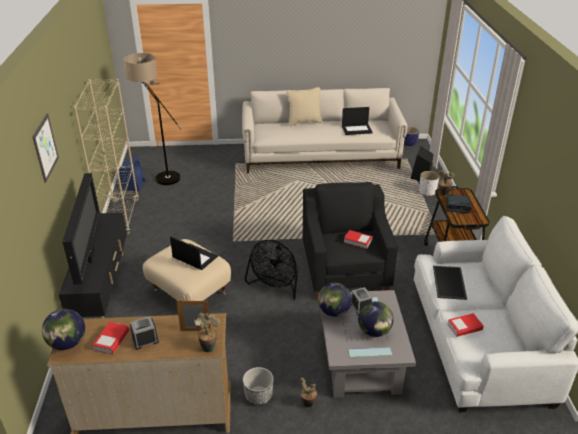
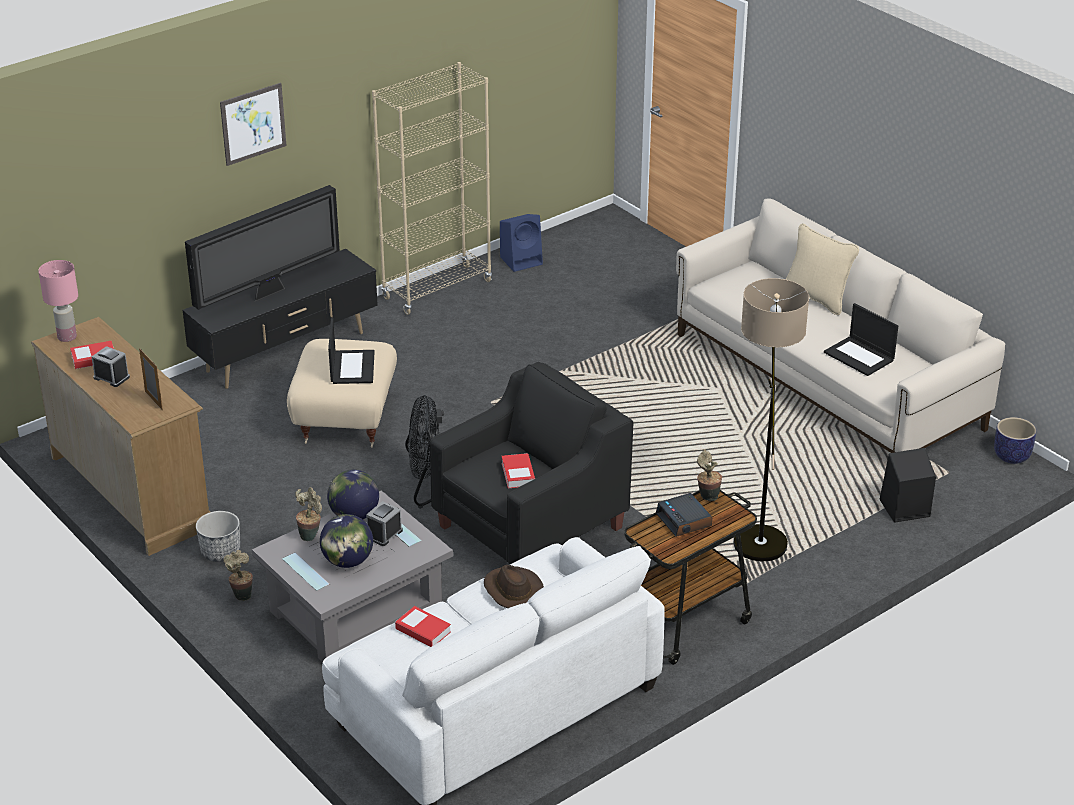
camera: 55 degrees right, 0 degrees up
(68, 343) = (67, 337): globe -> pink table lamp
(161, 175) = (574, 268): floor lamp -> floor lamp (759, 531)
(208, 346) = (137, 419): potted plant -> potted plant (310, 535)
(427, 192) = (860, 533): white planter -> none
(450, 283) = (512, 590): tray -> brown hat

